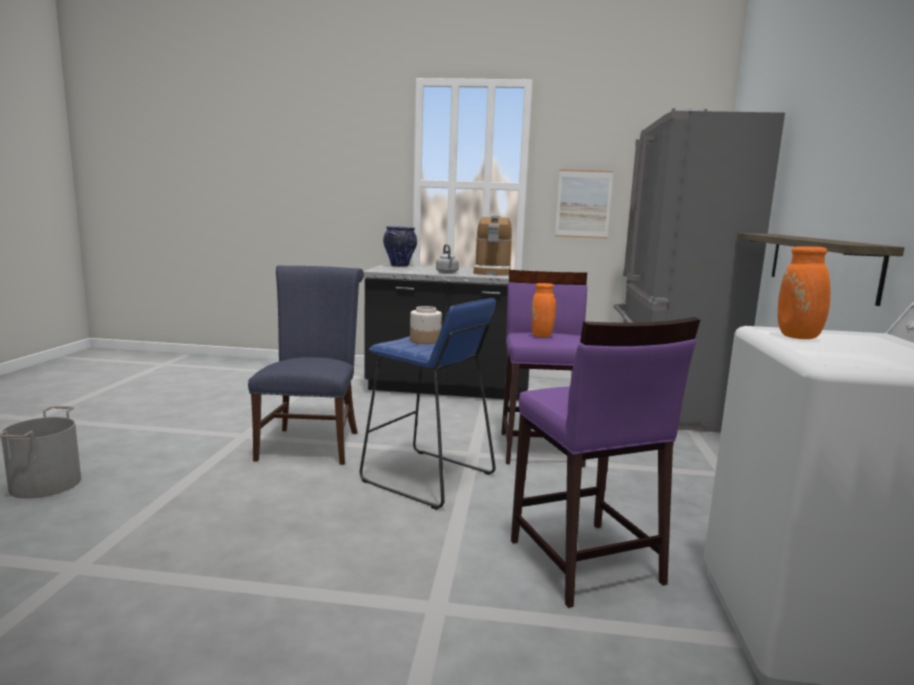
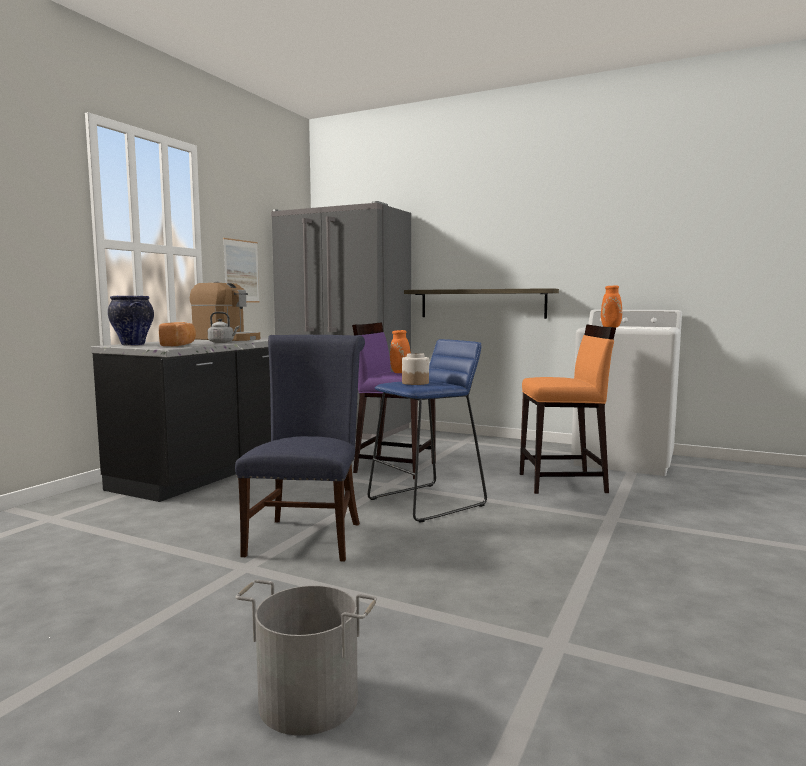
camera: 70 degrees left, 5 degrees down
(311, 443) = (307, 536): blue chair -> blue chair turned 75 degrees clockwise
(406, 270) = (179, 345): none -> bread
(584, 562) = (563, 483): purple stool -> orange stool

